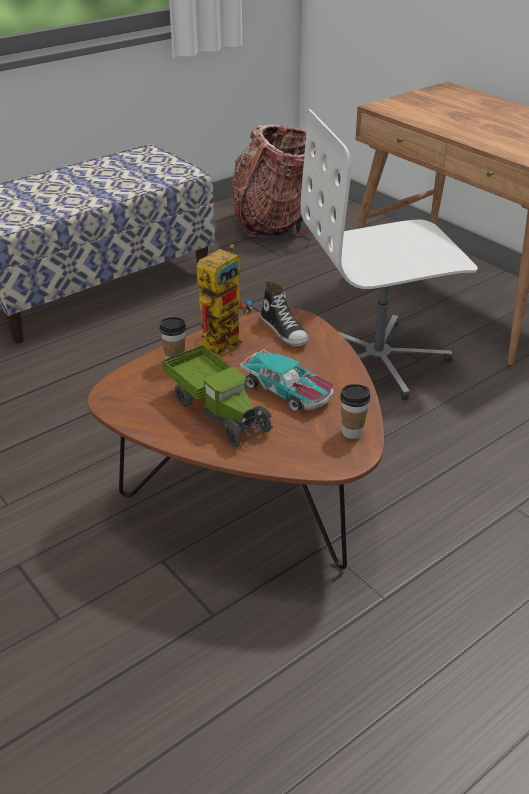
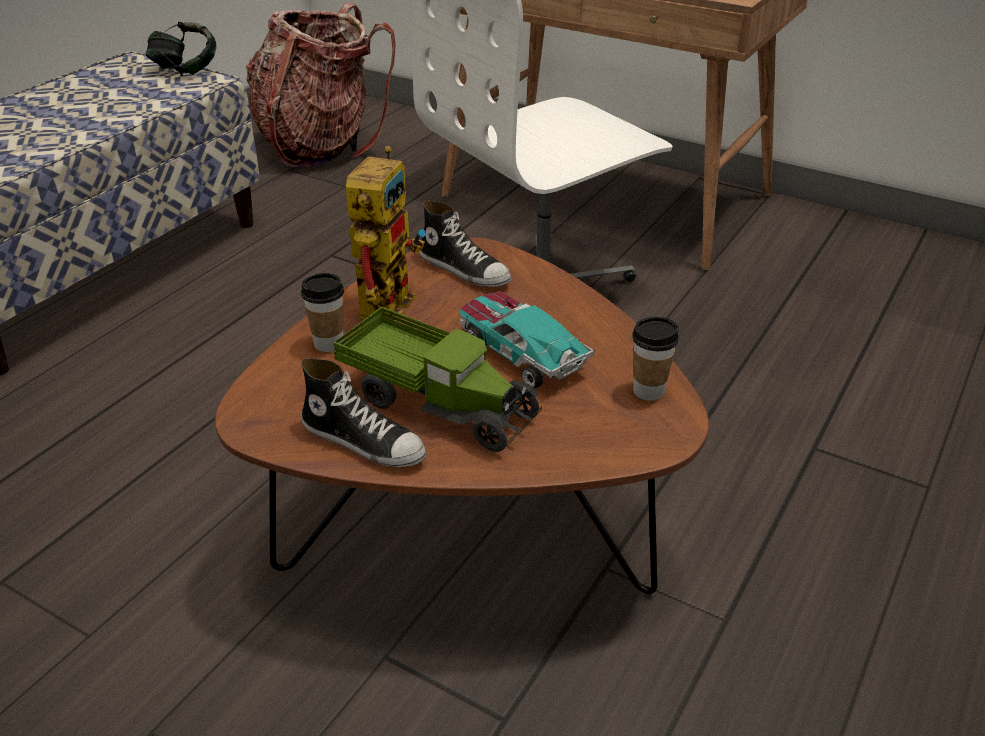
camera: 20 degrees left, 0 degrees up
(163, 423) = (364, 441): none -> shoe
(177, 163) = (185, 71): none -> headphones
(287, 391) = (521, 352): toy car -> toy car turned 150 degrees counterclockwise

